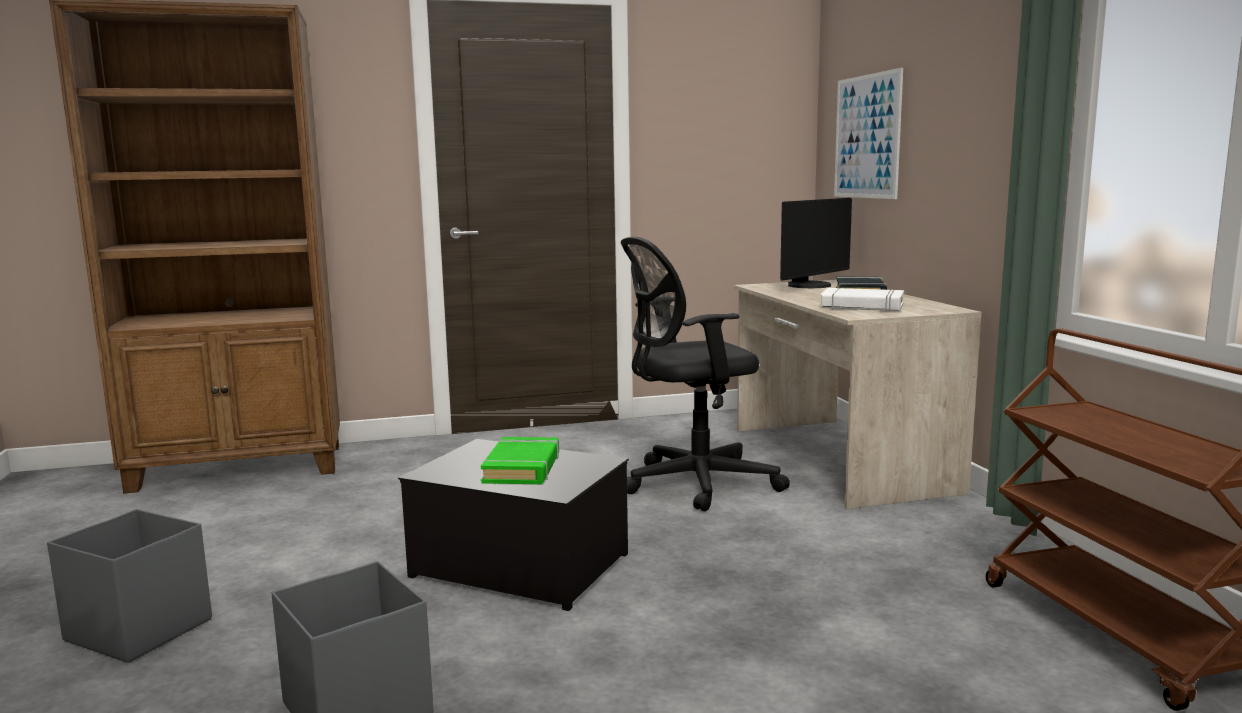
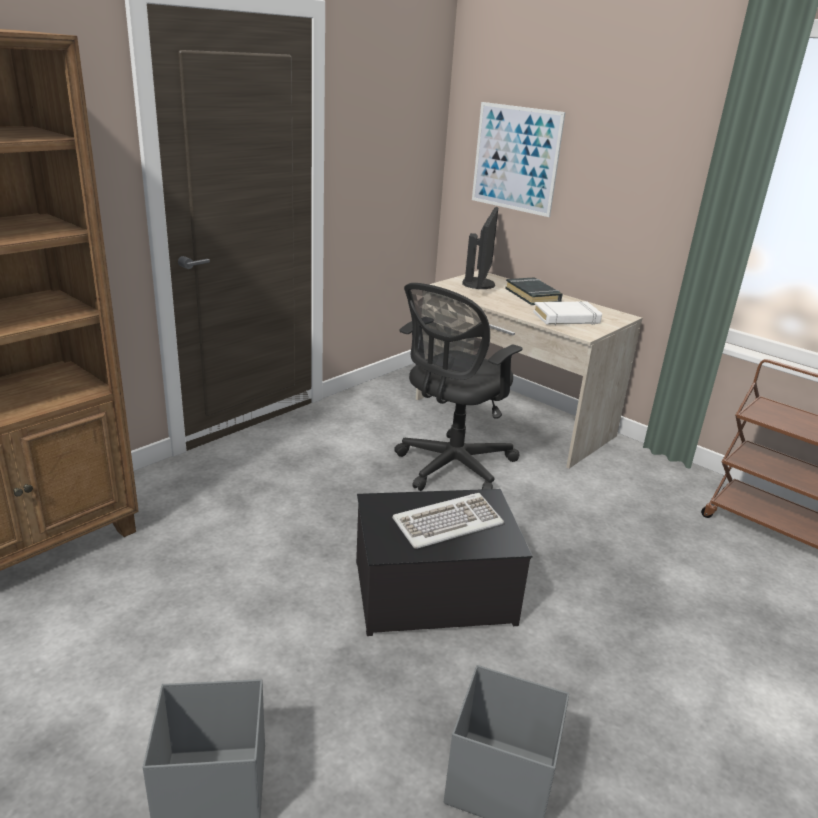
camera: 35 degrees left, 15 degrees up
(522, 468) = (447, 523): green book -> keyboard

